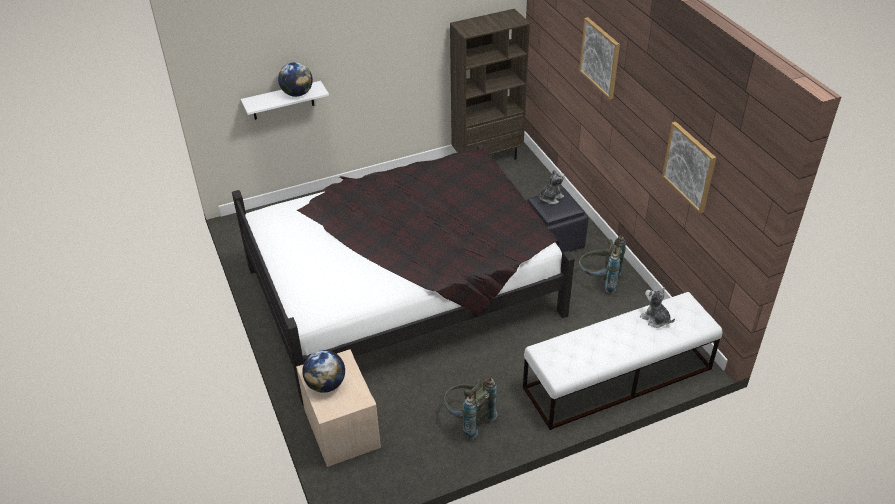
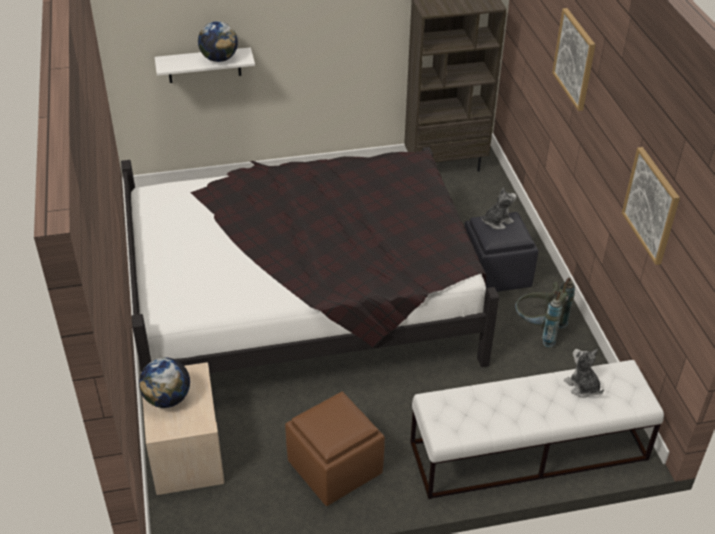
camera: 10 degrees right, 0 degrees up
(468, 419) = (334, 468): grey backpack -> brown ottoman

